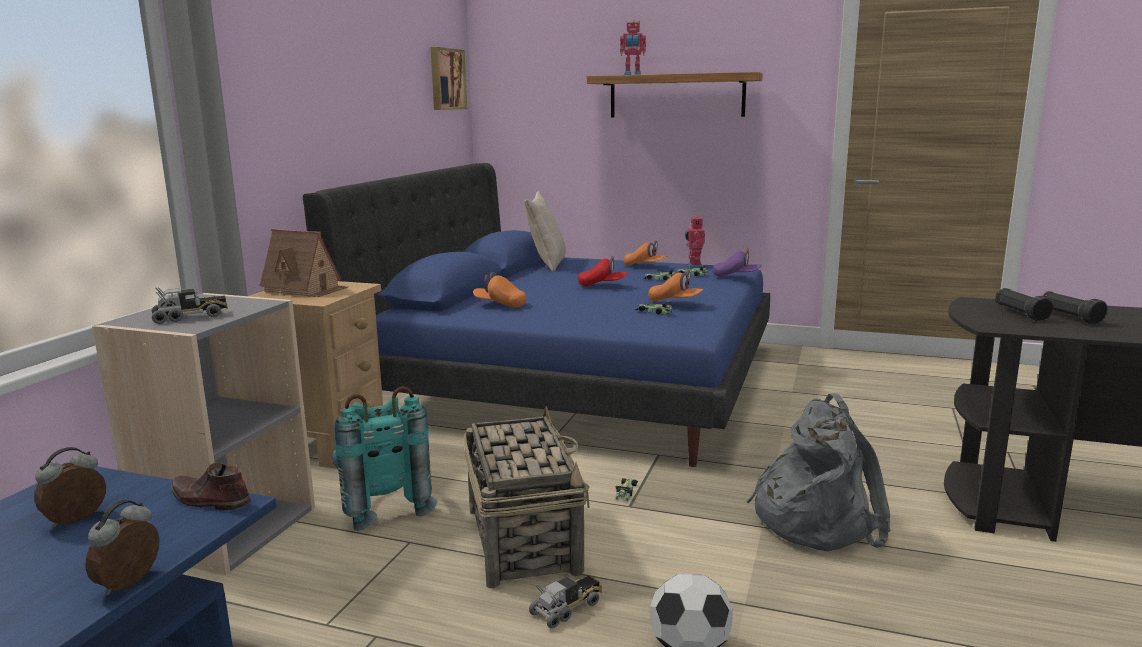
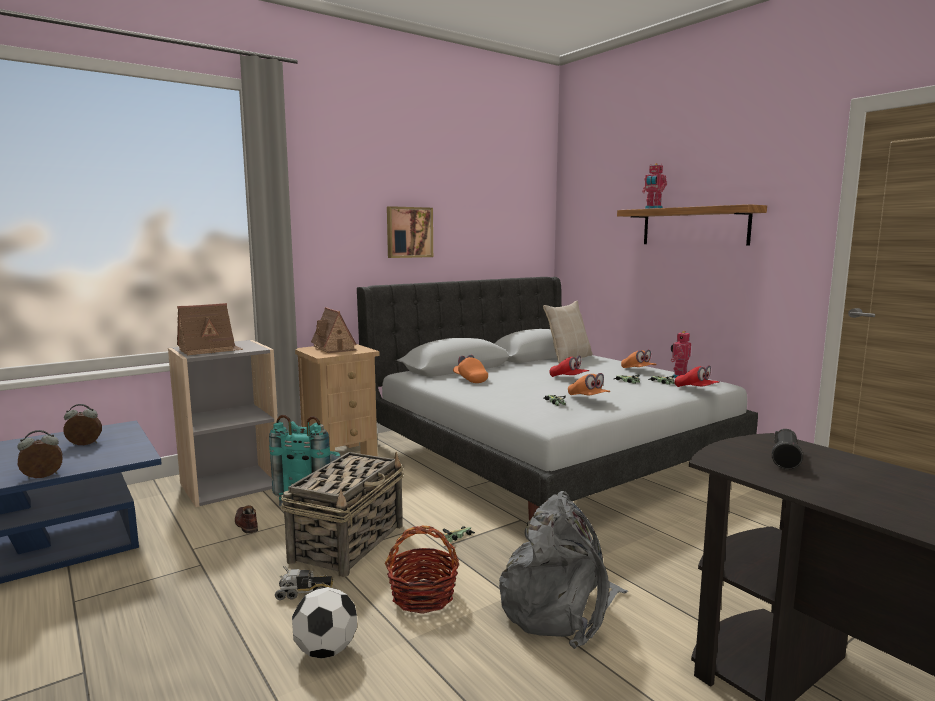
camera: 35 degrees right, 5 degrees down
(191, 317) = (209, 350): toy truck -> toy house
(209, 500) = (137, 451): brown shoe -> brown shoe (246, 524)
(446, 79) = (524, 213): picture -> picture (409, 232)
(571, 379) = (546, 451): blue bed -> grey bed
(691, 559) = (423, 596): none -> basket
(736, 276) = (696, 389): purple cap -> red cap
(1069, 317) = (834, 473): black flashlight -> none

